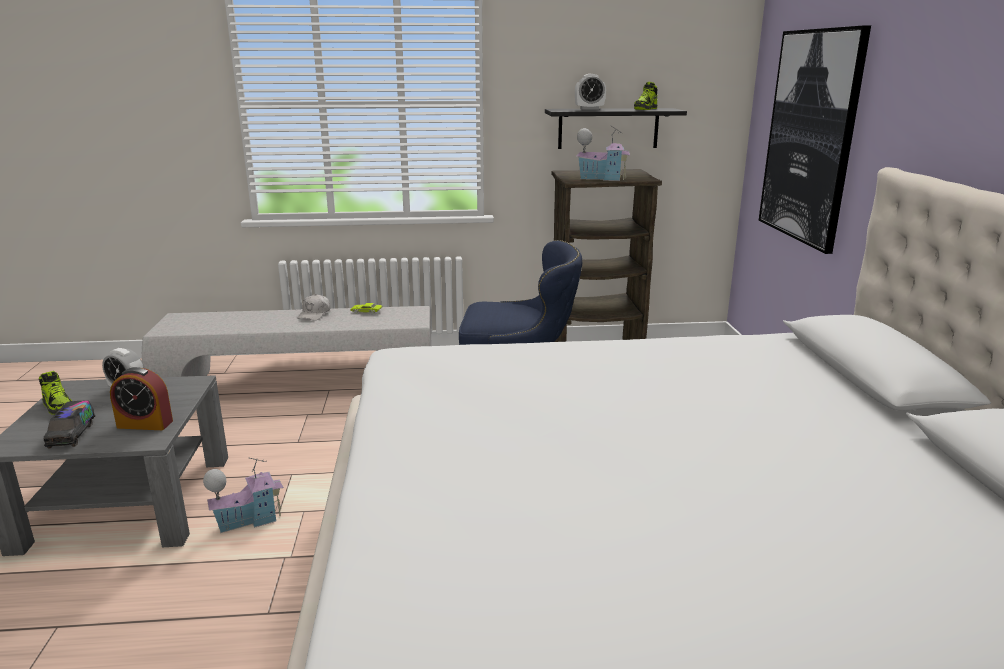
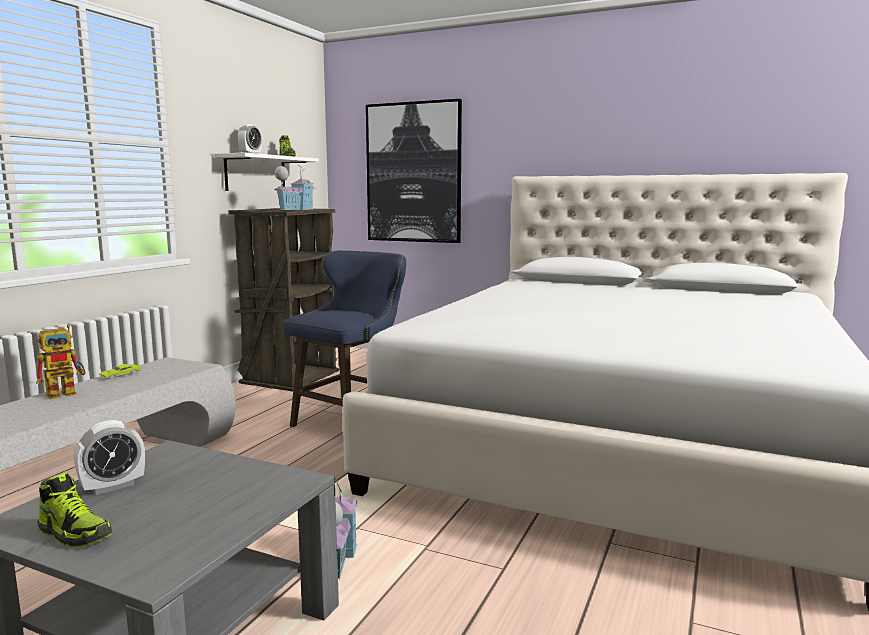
camera: 60 degrees left, 10 degrees down
(59, 407) = (74, 533): shoe -> shoe turned 45 degrees clockwise
(72, 434) = (199, 525): toy truck -> none
(145, 424) = (247, 481): alarm clock -> none
(314, 314) = (67, 393): white cap -> toy robot
(608, 128) = (255, 173): black shelf -> white shelf

